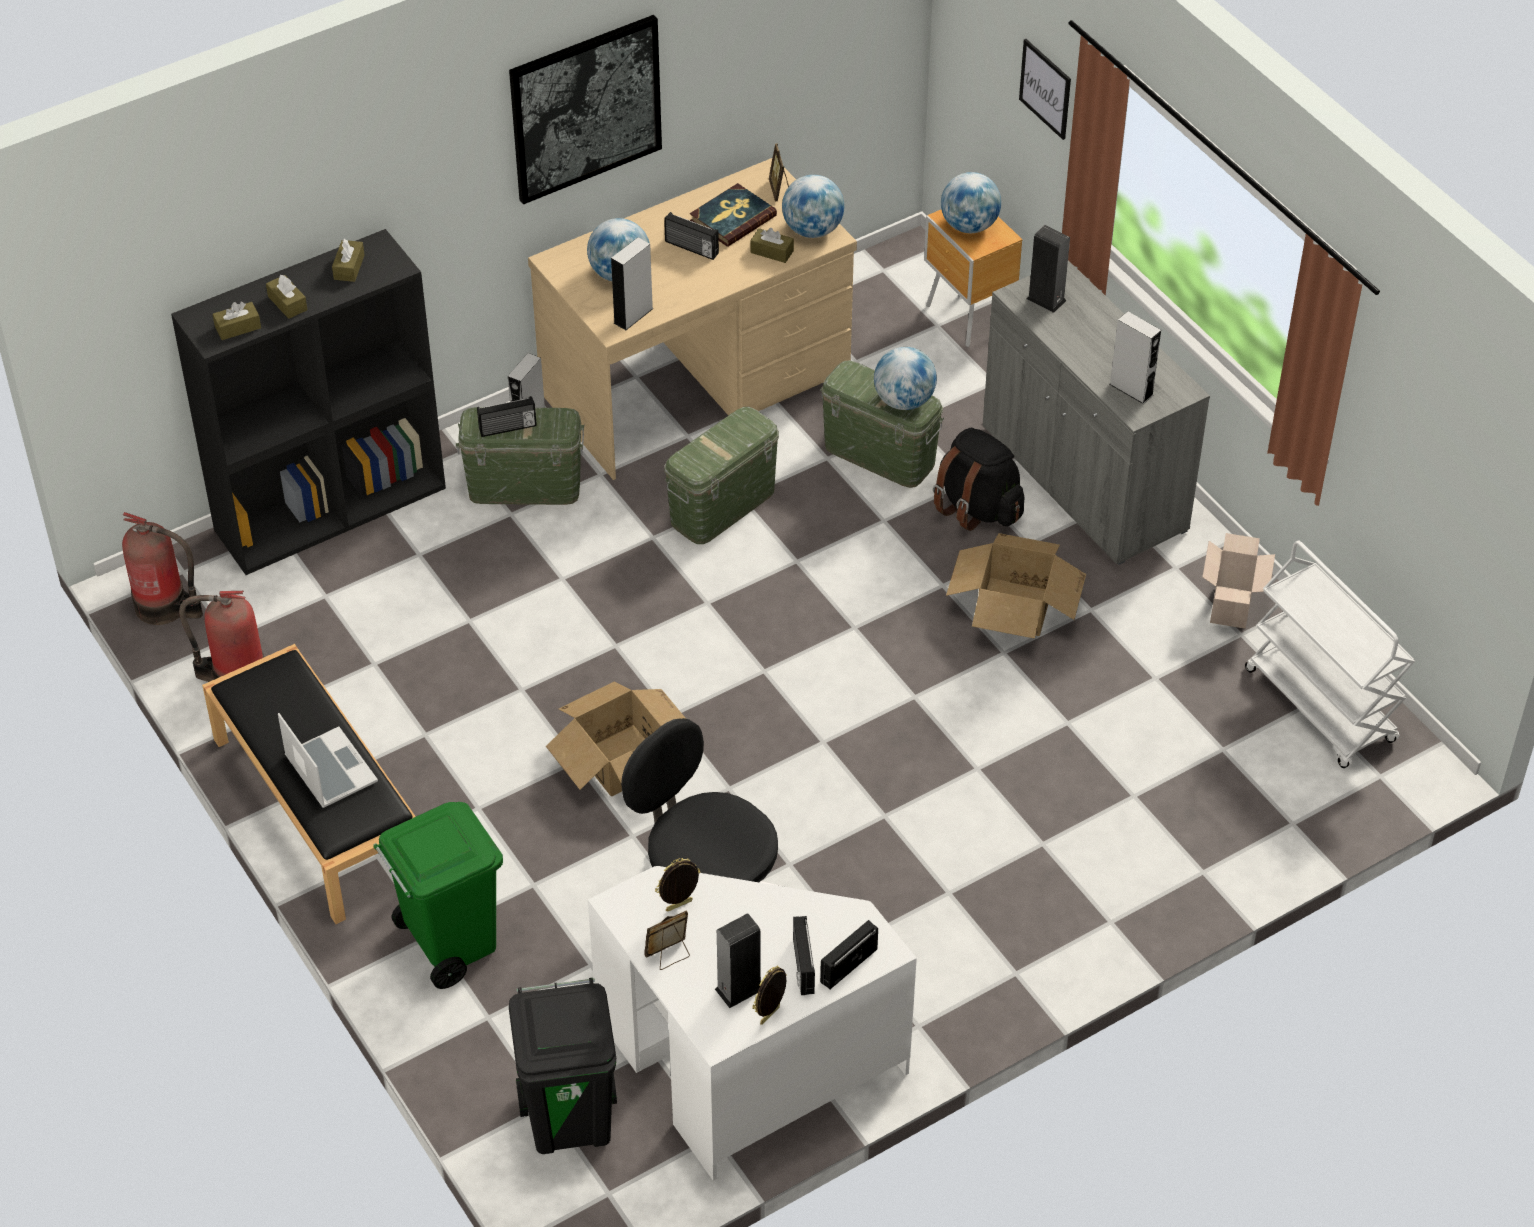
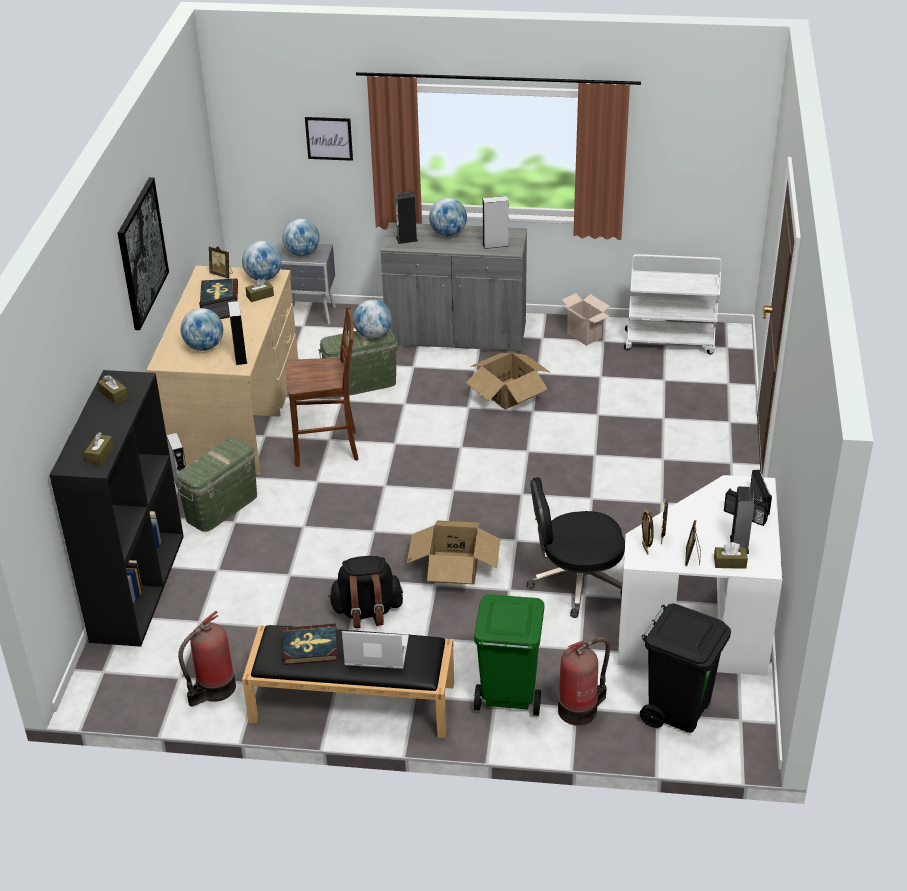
camera: 50 degrees left, 10 degrees down
(165, 607) = (120, 693): fire extinguisher -> fire extinguisher (580, 709)
(287, 303) = (108, 428): brown tissue box -> brown tissue box (730, 562)
(289, 707) = (310, 646): none -> book
(508, 428) = (213, 466): radio -> none
(722, 507) = (327, 448): green storage box -> brown chair
(770, 1016) = (767, 542): picture frame -> picture frame (646, 549)
(968, 318) = (312, 315): brown nightstand -> grey nightstand
(977, 507) = (433, 372): black backpack -> black backpack (367, 612)
(1104, 329) = (448, 234): none -> globe

